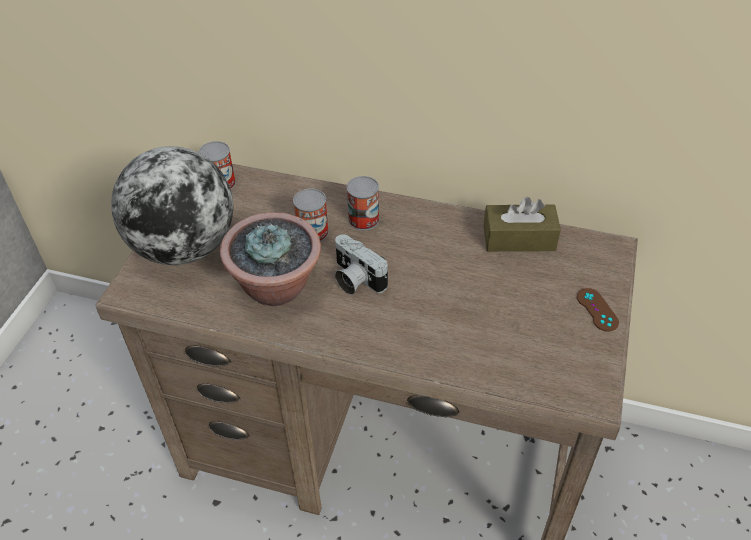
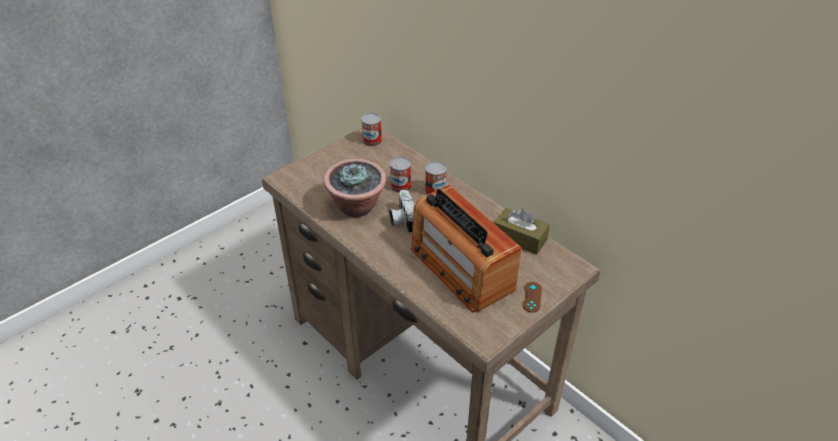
camera: 30 degrees right, 5 degrees down
(184, 247) = (326, 167): globe -> none
(483, 312) = (461, 268): none -> radio

